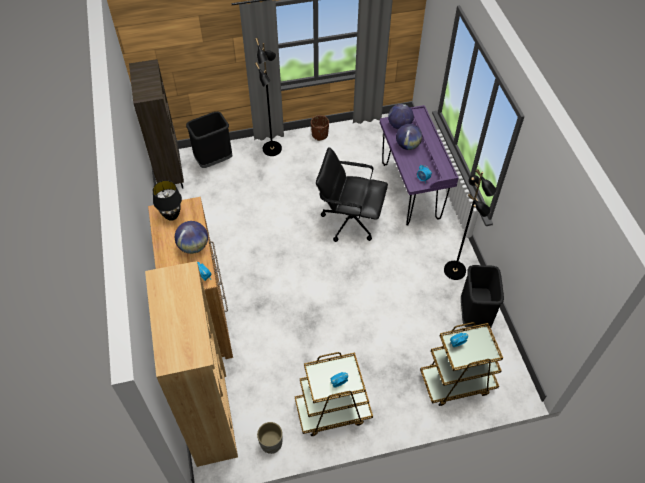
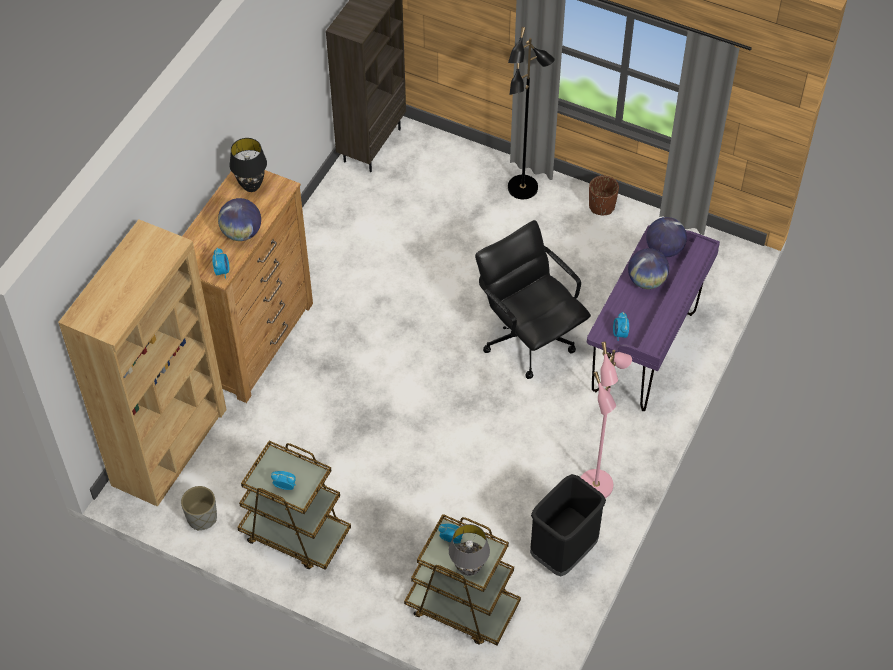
camera: 40 degrees right, 0 degrees up
(214, 160) = (438, 159): black trash can -> none
(455, 270) = (597, 486): black floor lamp -> pink floor lamp
(482, 353) = (468, 569): none -> grey table lamp

